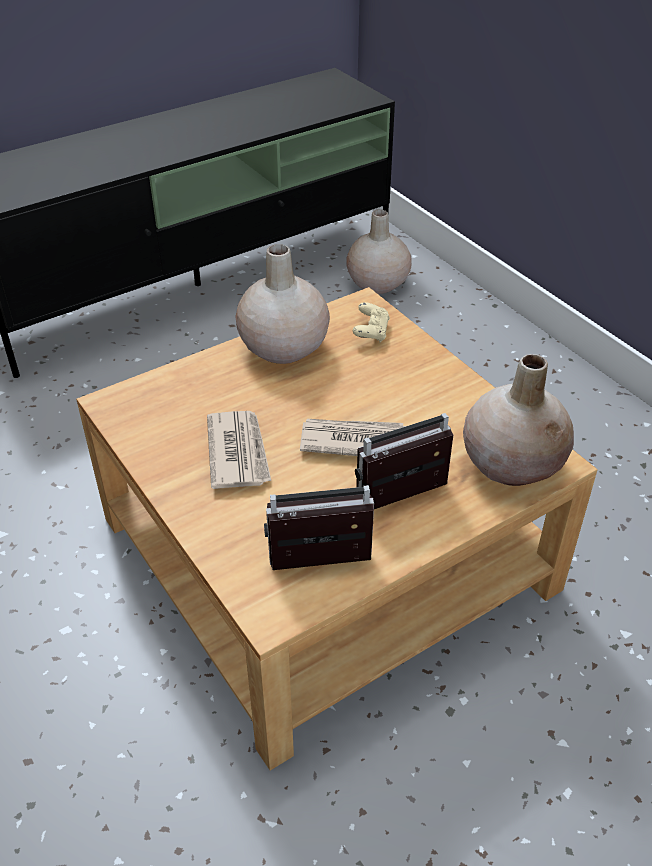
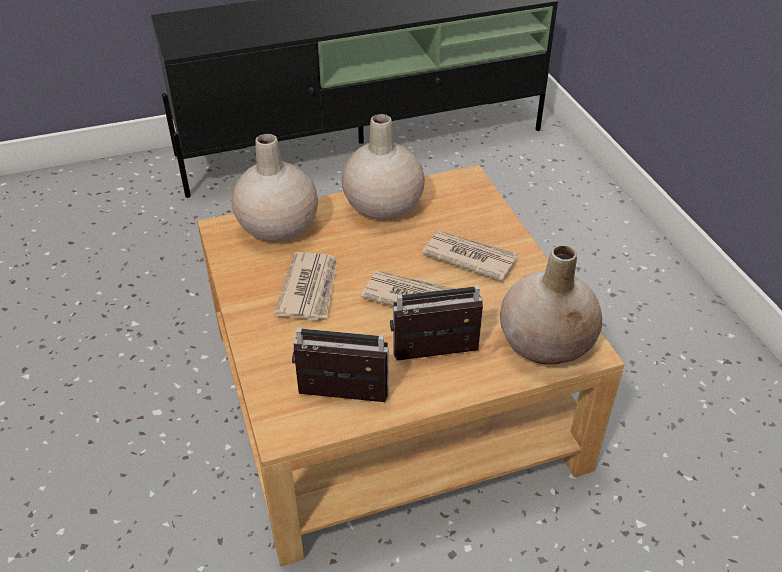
camera: 15 degrees right, 0 degrees up
(371, 332) = (465, 205): beige game controller -> none
(377, 283) = (519, 165): beige vase -> beige vase (277, 227)
(397, 387) = (469, 257): none -> newspaper

